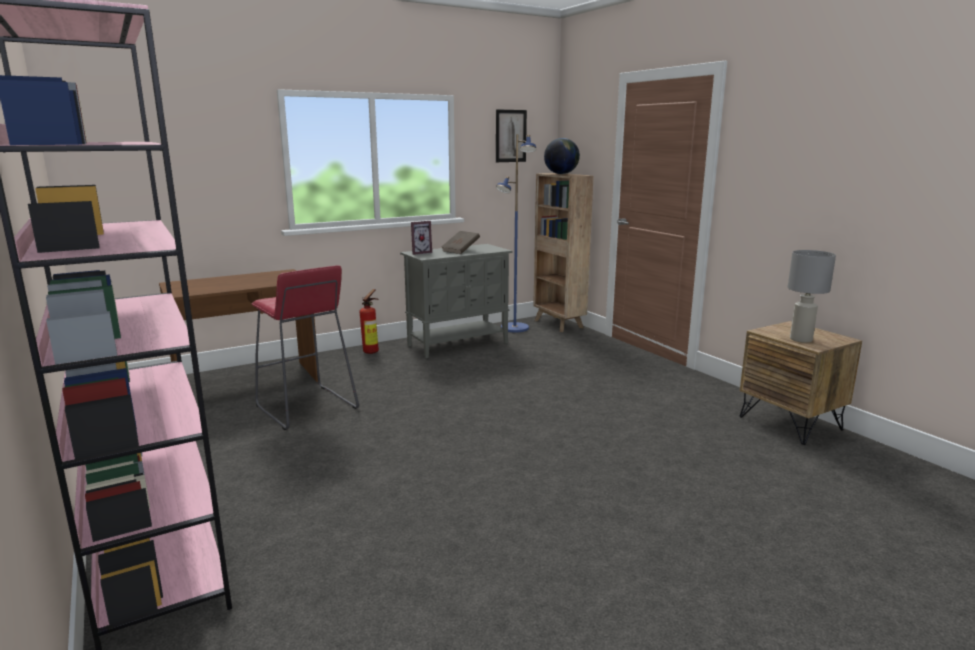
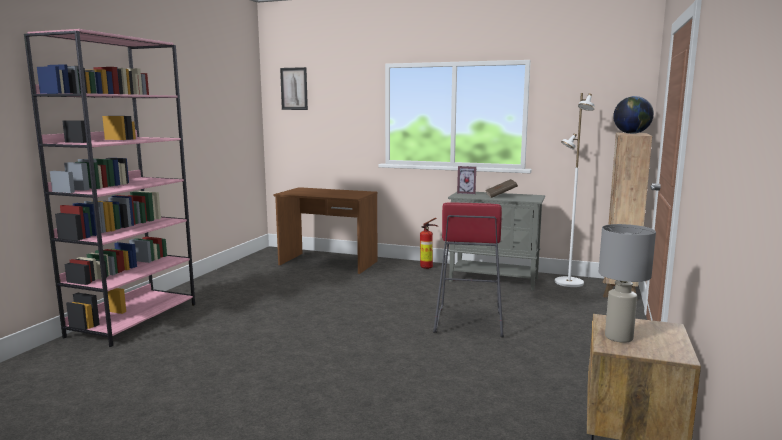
camera: 50 degrees right, 5 degrees down
(305, 407) = (321, 284): red stool -> red stool (468, 322)
(510, 136) = (593, 95): picture -> picture (294, 88)
(514, 328) = (568, 282): blue floor lamp -> white floor lamp

